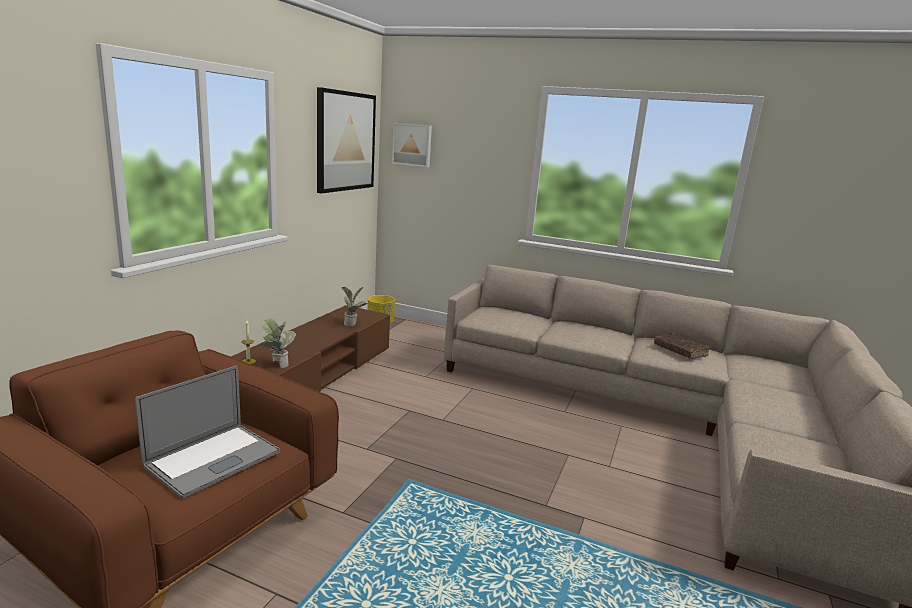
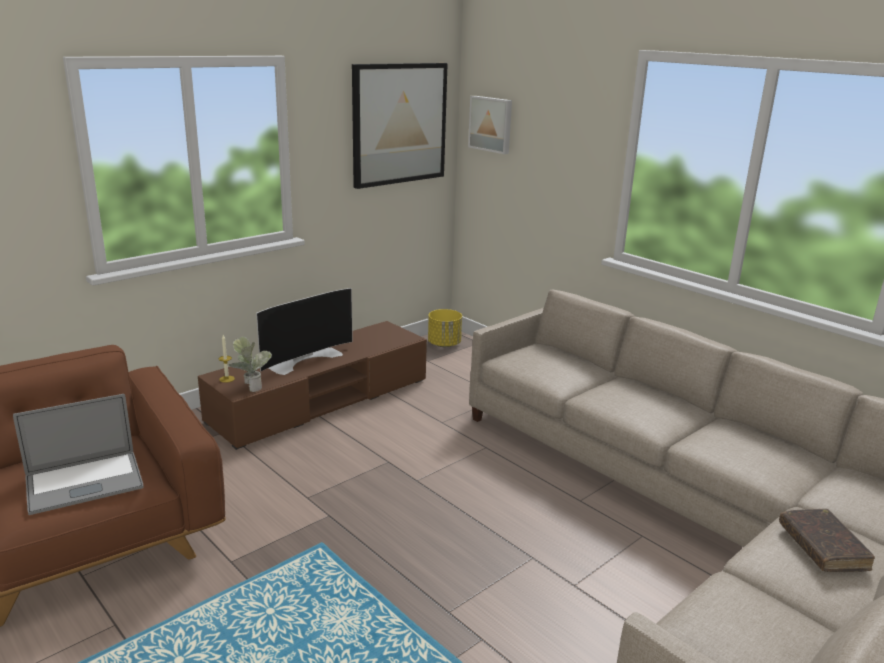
camera: 25 degrees right, 5 degrees up
(304, 338) = (304, 359): none -> television
(353, 324) = (372, 347): potted plant -> none
(680, 351) = (753, 449): brown book -> brown book (822, 547)

